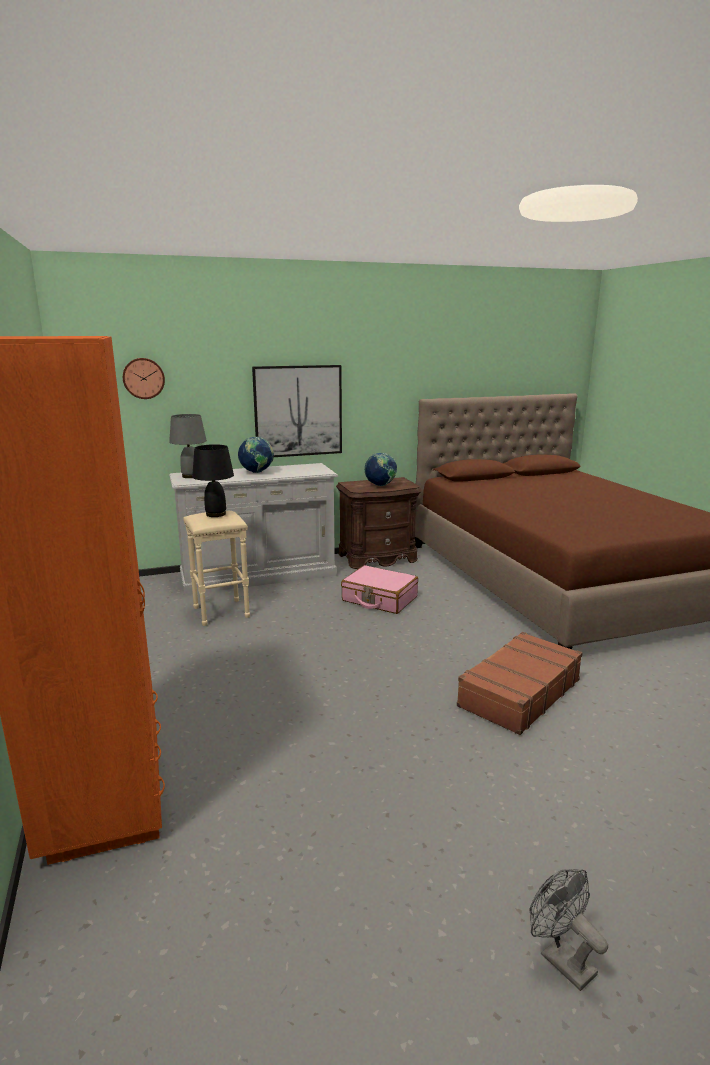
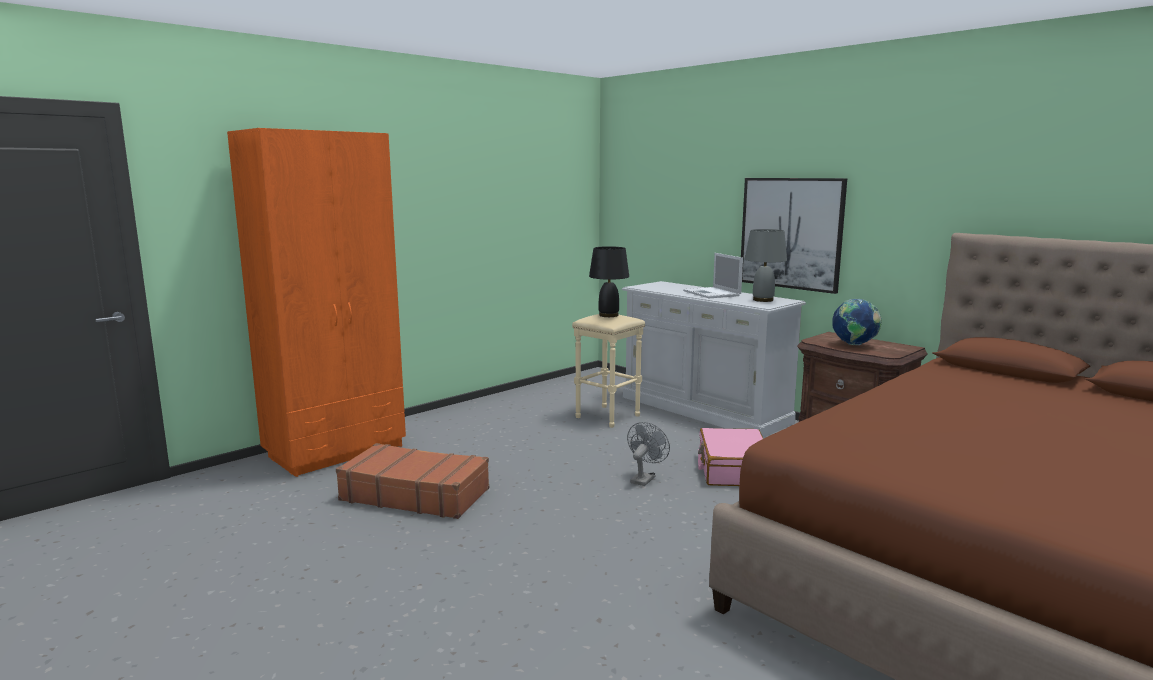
camera: 65 degrees right, 5 degrees down
(143, 378) = (657, 186): wall clock -> none
(191, 476) = (661, 285): grey table lamp -> grey table lamp (763, 300)
(257, 472) = (712, 293): globe -> laptop
(518, 693) = (592, 585): brown suitcase -> brown suitcase (415, 494)
(560, 959) = (179, 651): grey fan -> grey fan (644, 478)

